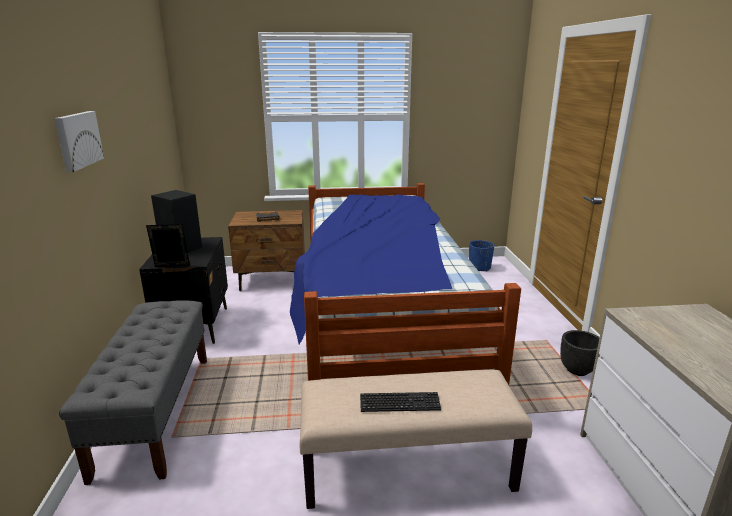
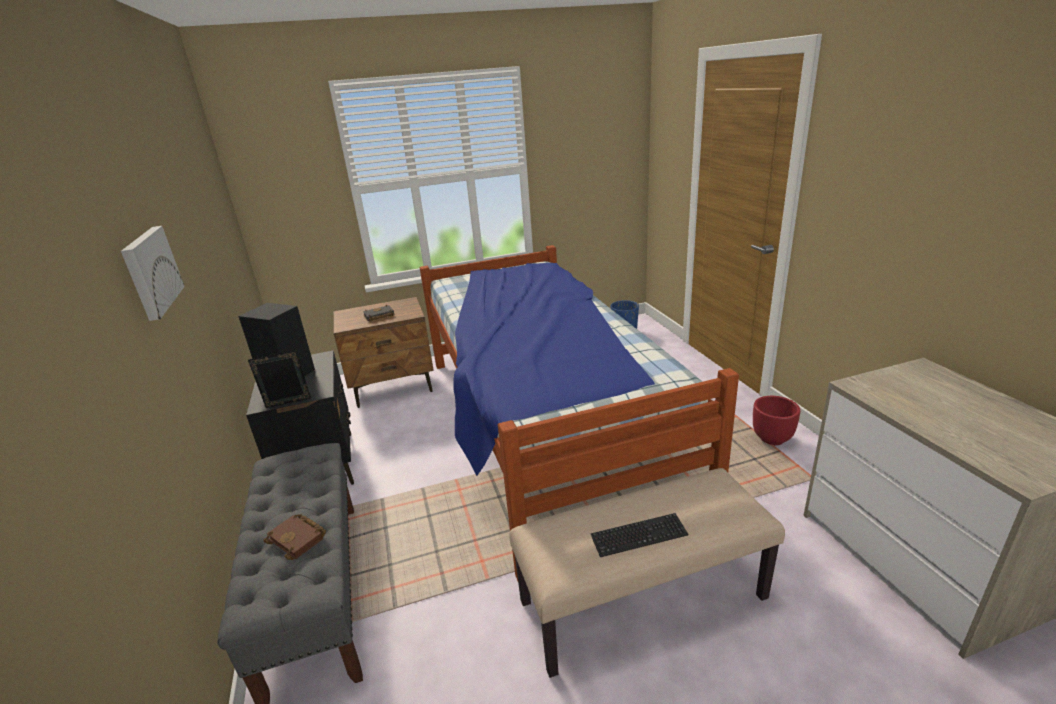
camera: 10 degrees left, 5 degrees up
(142, 357) = (299, 539): none -> brown book
(577, 370) = (772, 439): black planter -> red planter

